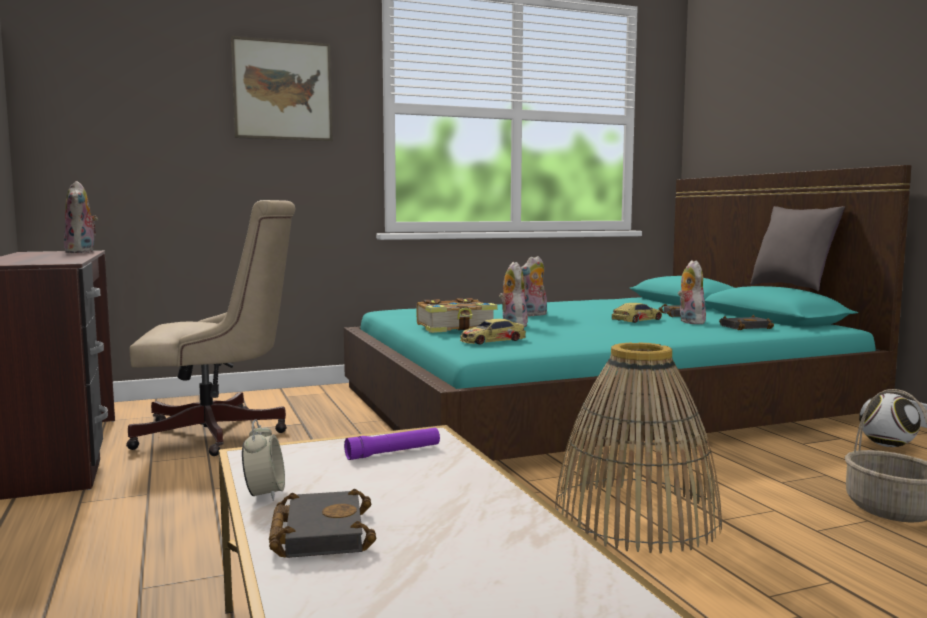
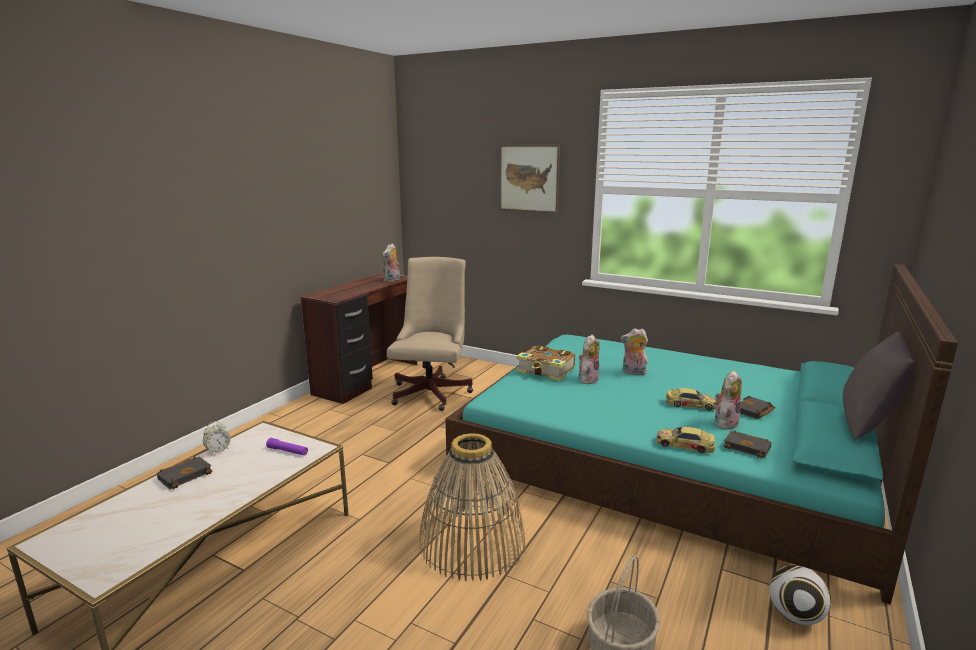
camera: 50 degrees right, 10 degrees up
(219, 434) = (432, 391): beige office chair -> beige office chair turned 120 degrees counterclockwise
(492, 340) = (526, 391): toy car -> toy car (684, 444)

